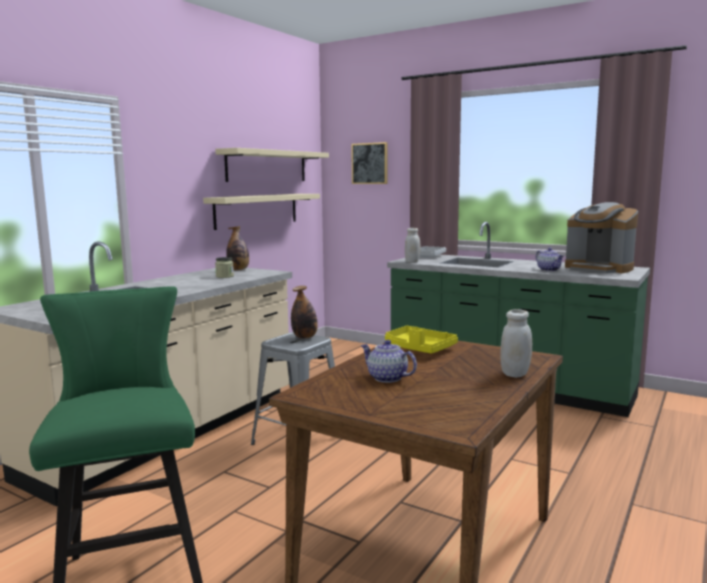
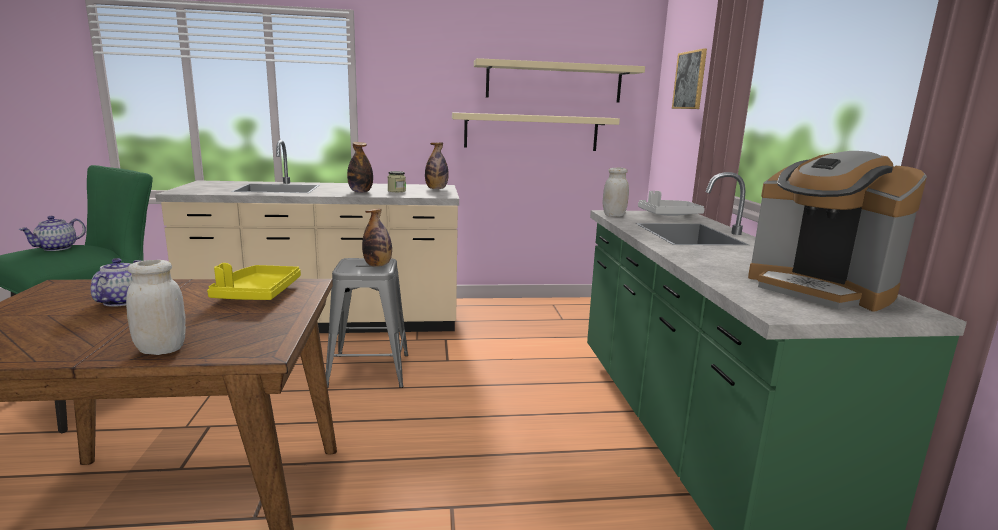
camera: 50 degrees right, 5 degrees up
(207, 282) = (360, 192): none -> bottle
(549, 270) = (719, 266): teapot -> teapot (57, 248)
(598, 269) = (819, 289): coffee machine -> coffee machine turned 45 degrees counterclockwise

